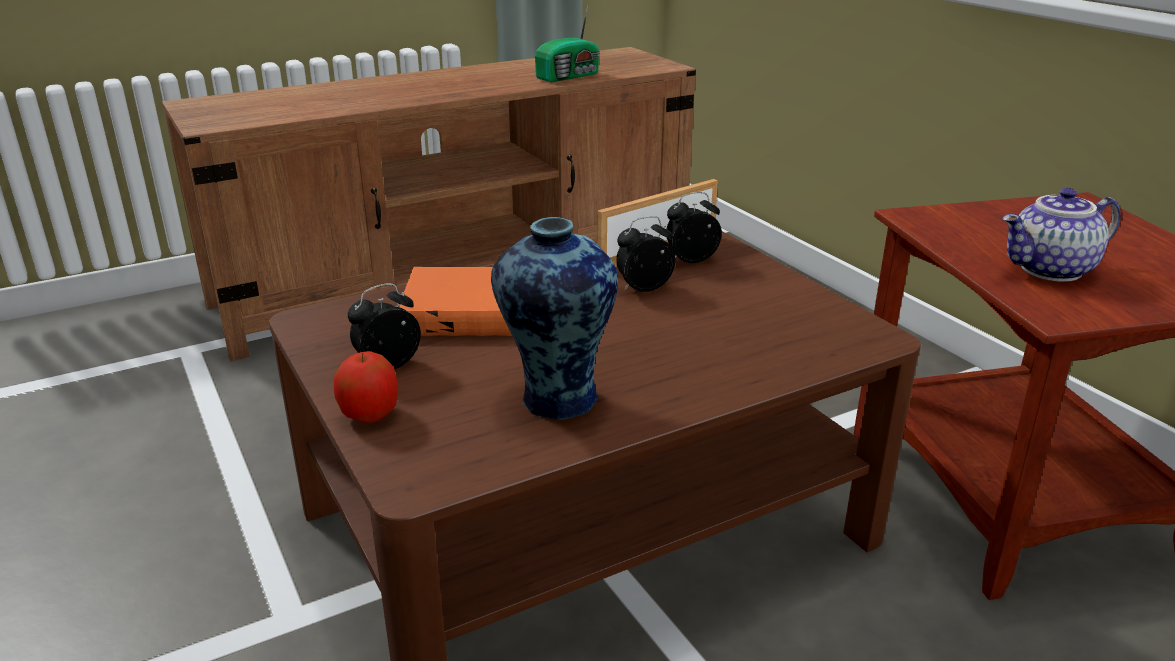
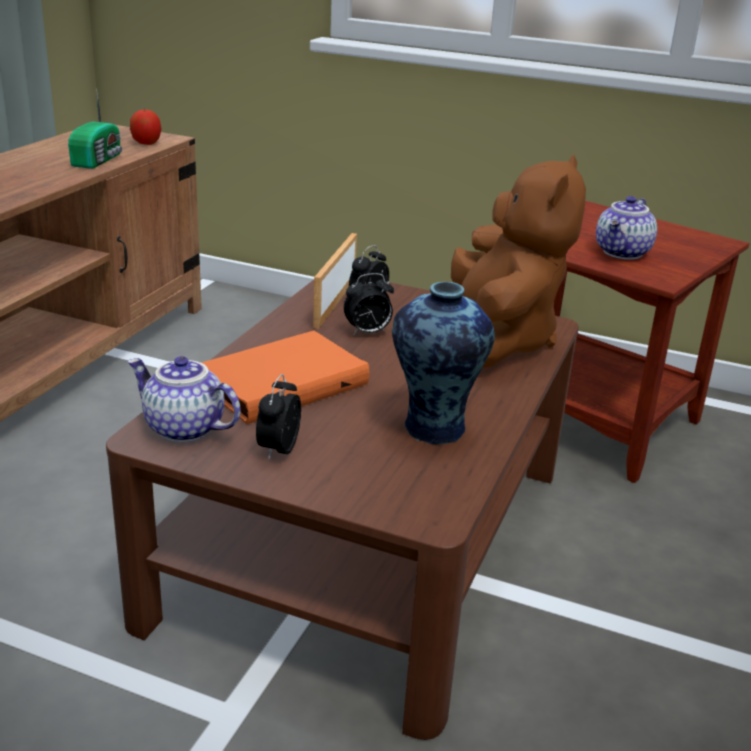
camera: 40 degrees left, 0 degrees up
(344, 321) = (182, 429): none -> teapot
(370, 414) = (326, 488): apple -> apple (146, 143)
(643, 288) = (367, 333): alarm clock -> alarm clock turned 135 degrees counterclockwise
(776, 336) = (496, 341): none -> brown plush toy

